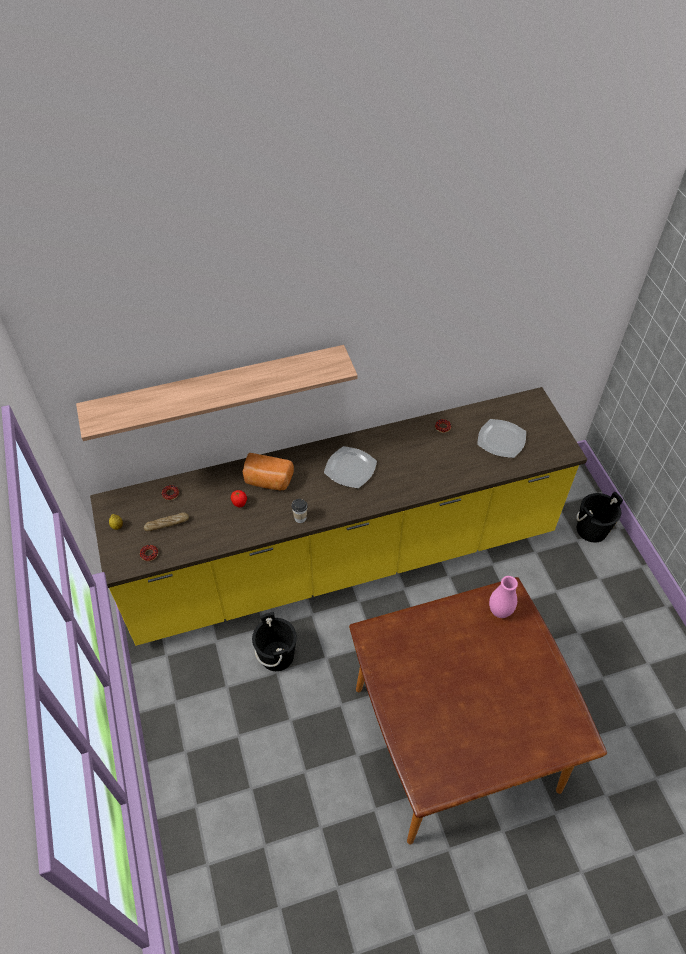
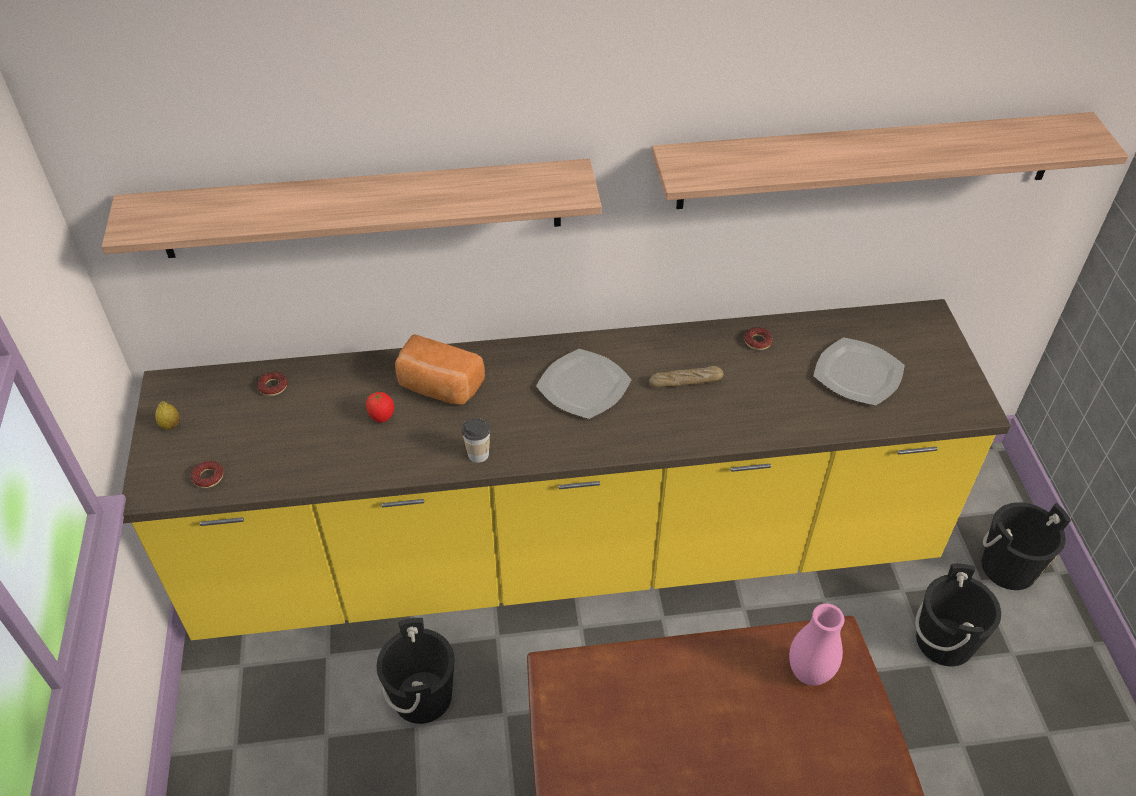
camera: 10 degrees right, 5 degrees down
(167, 524) = (252, 433): bread -> bread (685, 382)
(495, 323) = (868, 161): none -> shelf
(562, 577) = (944, 641): none -> black bucket

